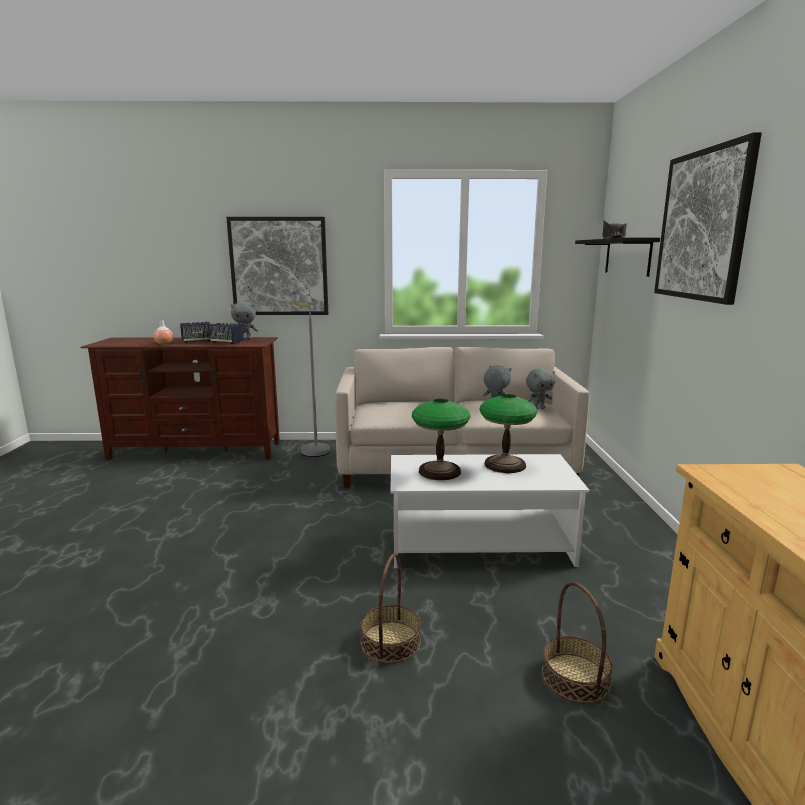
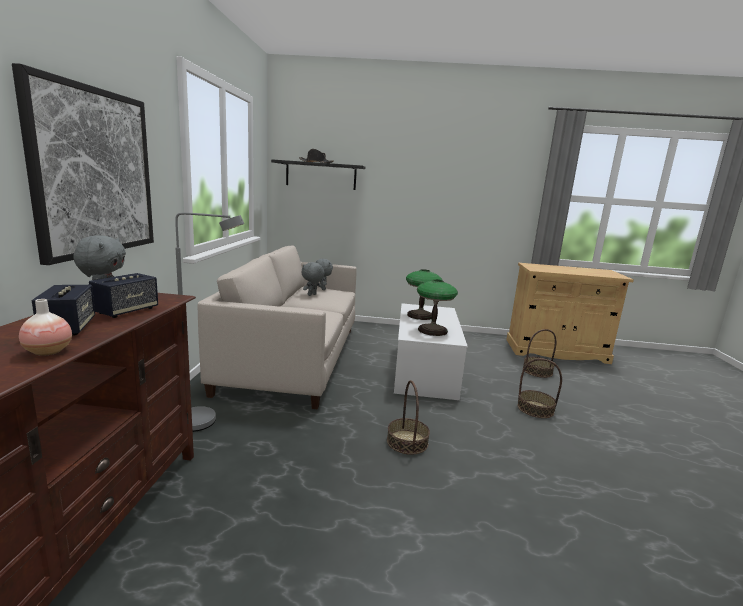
camera: 85 degrees left, 0 degrees up
(289, 532) = (407, 442): none -> basket
(702, 225) = (411, 164): picture -> none

